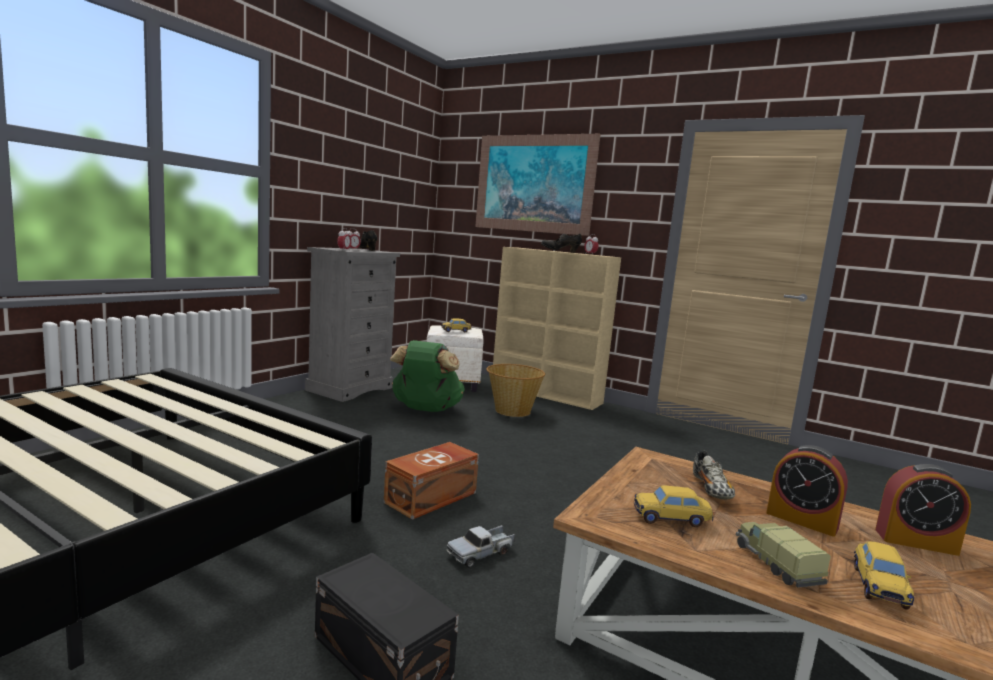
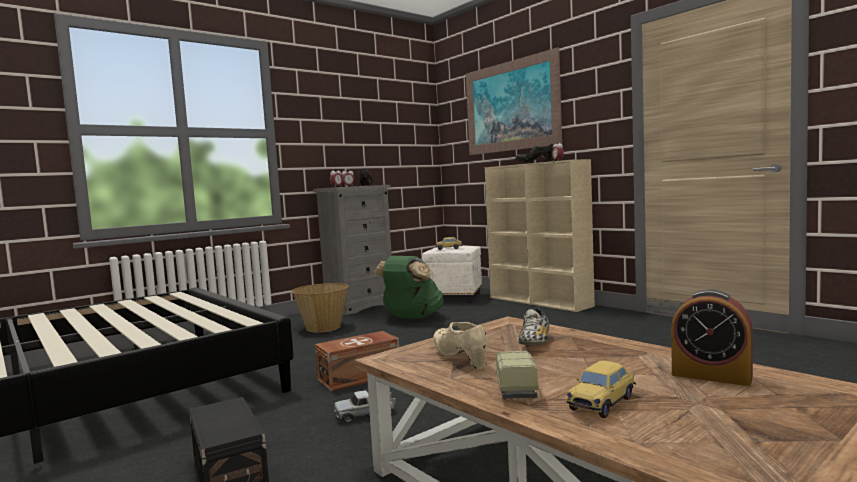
camera: 20 degrees right, 5 degrees down
(512, 411) = (492, 315): basket -> basket (323, 327)
(671, 519) = (460, 359): toy car -> beige shoe
(801, 520) = (599, 360): alarm clock -> none

